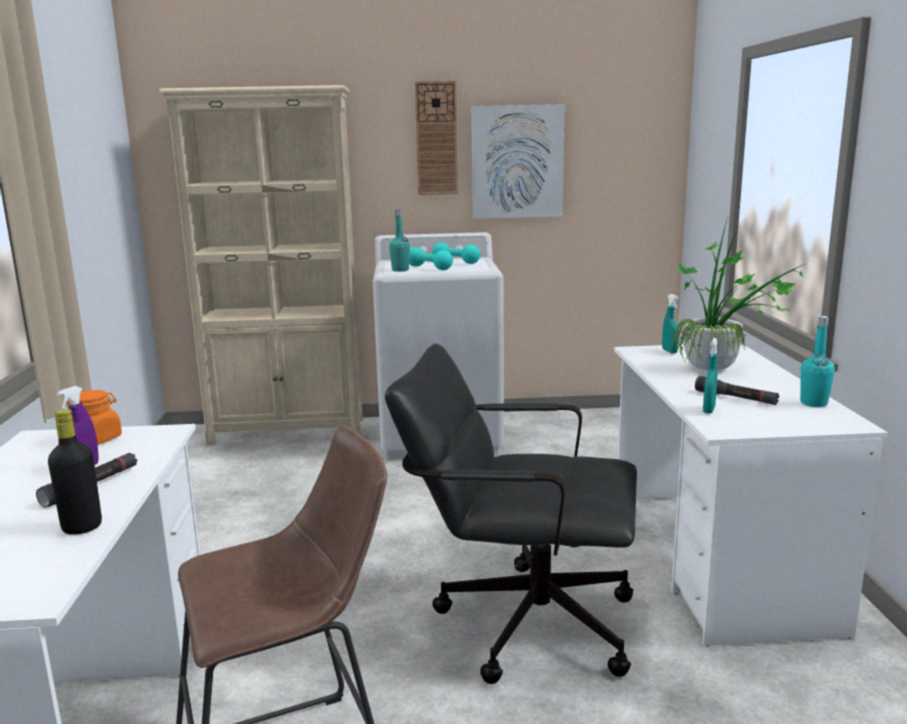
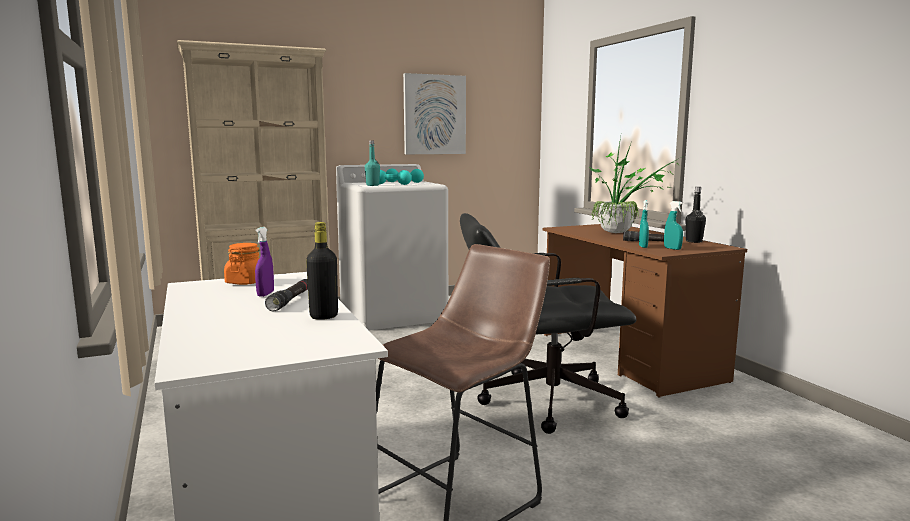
camera: 20 degrees left, 5 degrees down
(436, 138) = (379, 95): wall clock -> none
(669, 351) = (580, 227): turquoise spray bottle -> turquoise spray bottle (672, 248)
(715, 558) = (628, 357): white desk -> brown desk
(813, 403) = (694, 241): turquoise bottle -> black bottle

